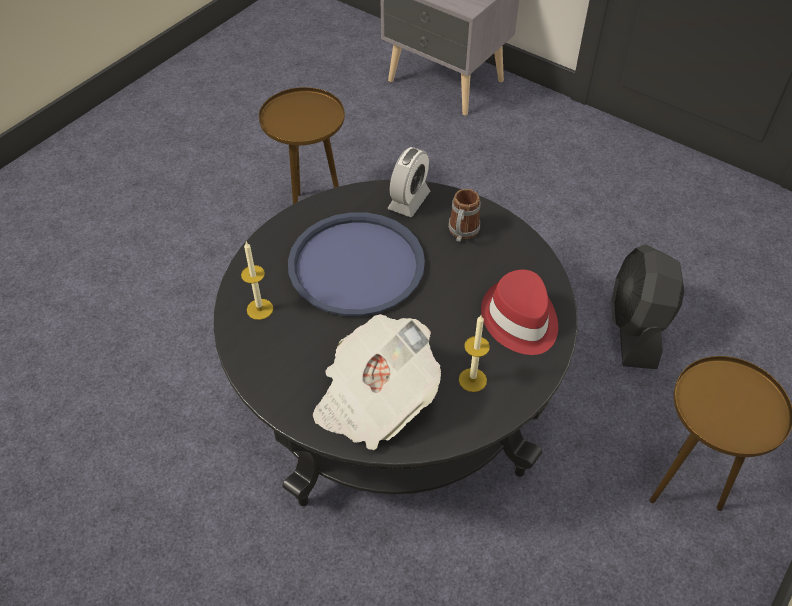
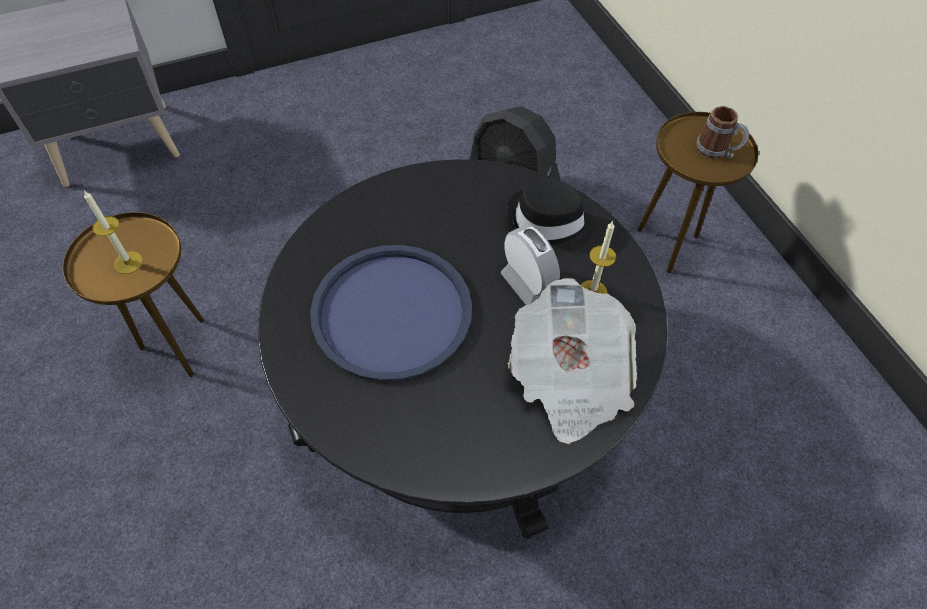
camera: 60 degrees left, 5 degrees up
(260, 309) = (386, 428): candle -> candle (128, 262)
(409, 201) = (341, 227): alarm clock -> alarm clock (528, 285)
(462, 233) = (417, 209): mug -> mug (717, 151)
(519, 320) = (548, 224): red hat -> black hat

